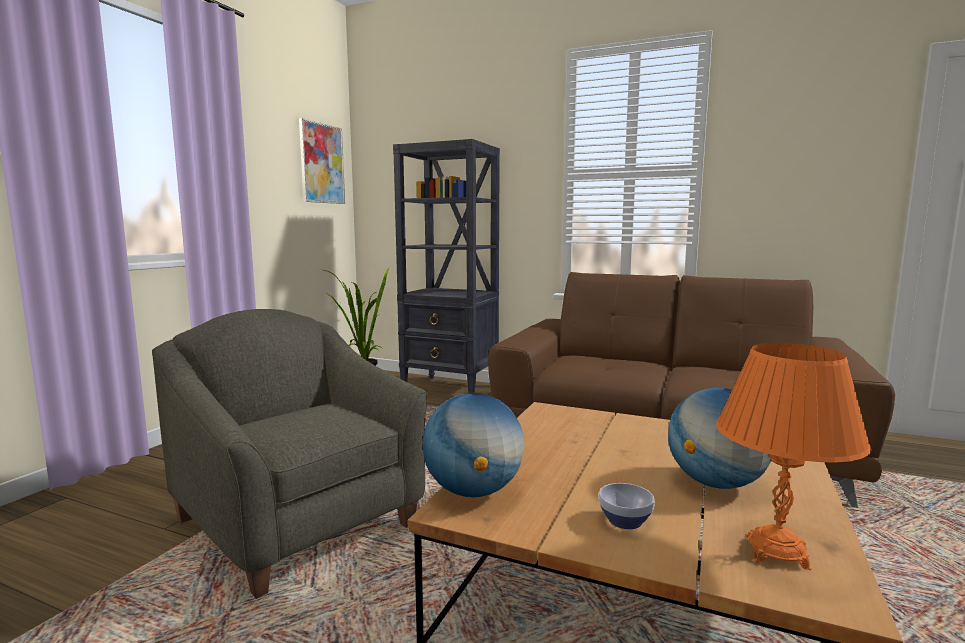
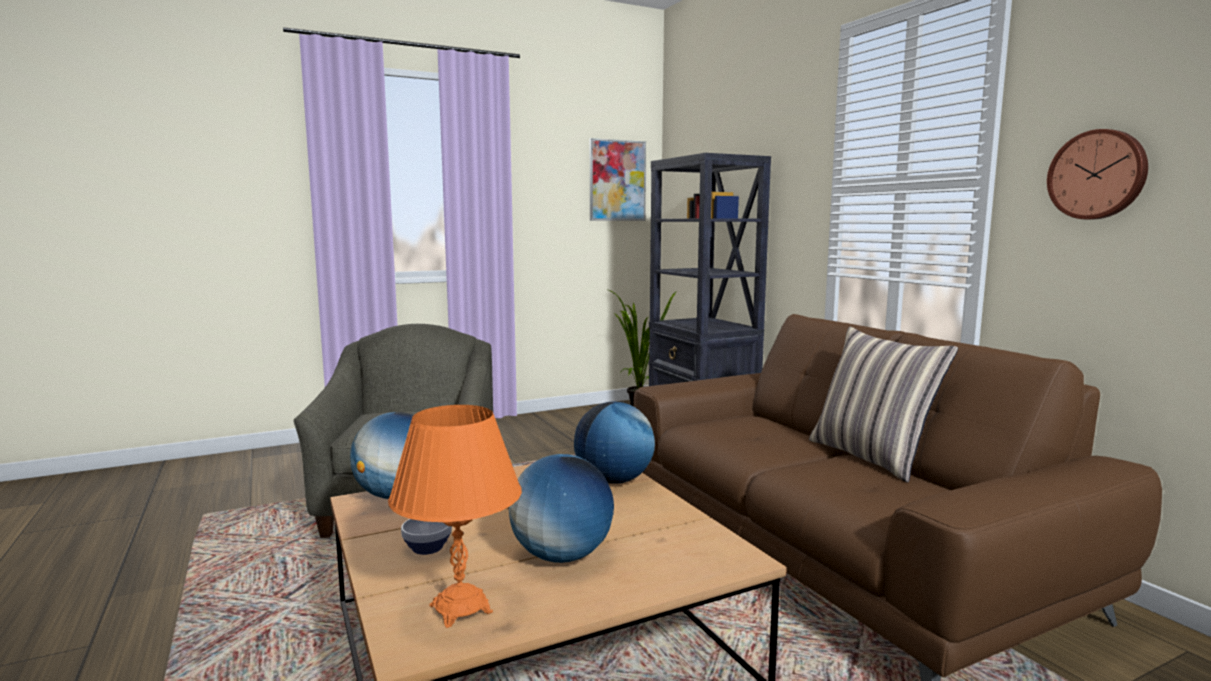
camera: 40 degrees right, 0 degrees up
(597, 420) = (614, 480): none -> globe
(696, 364) = (872, 457): none -> pillow
(776, 169) = (1098, 175): none -> wall clock

